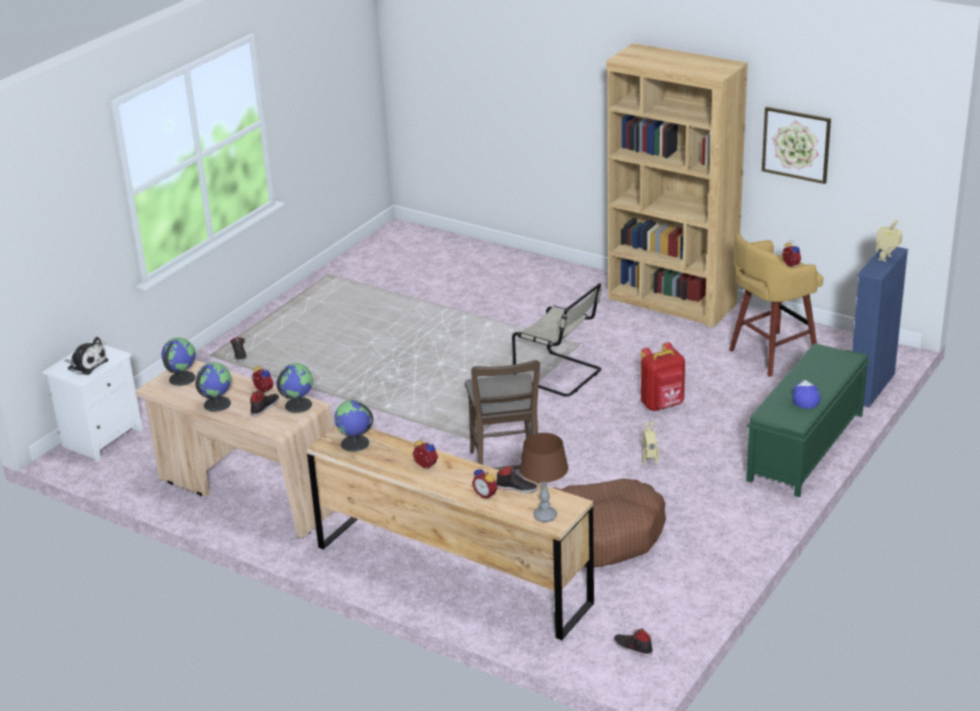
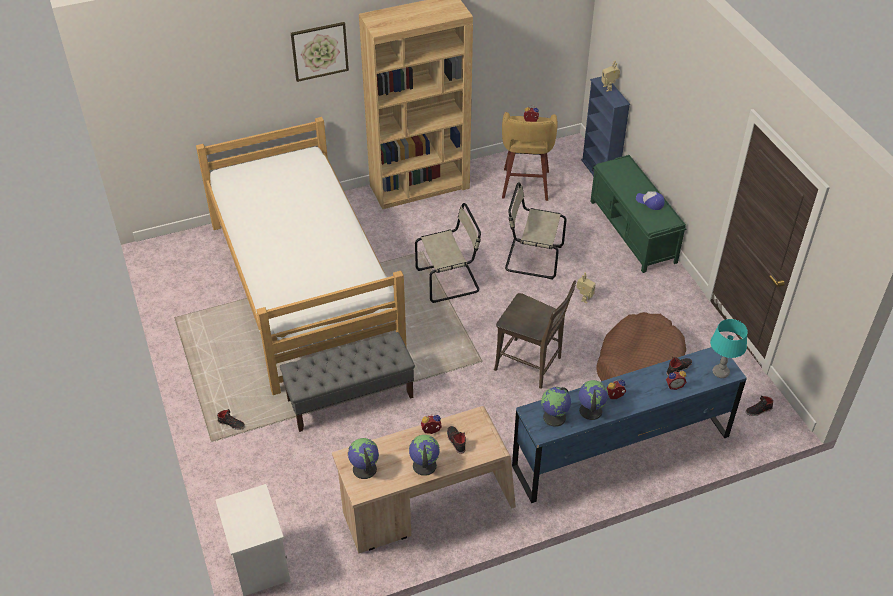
camera: 55 degrees left, 15 degrees up
(86, 364) = (252, 519): plush toy -> none
(298, 405) = (471, 422): globe -> globe (590, 410)
(337, 394) = (350, 398): none -> grey bench
(445, 311) = (304, 287): none -> bed
(452, 574) = (621, 451): brown dresser -> blue dresser
(545, 516) = (720, 372): brown table lamp -> turquoise table lamp
(663, 405) = (531, 258): red backpack -> beige chair
(796, 144) = (494, 37): picture -> picture (319, 51)

